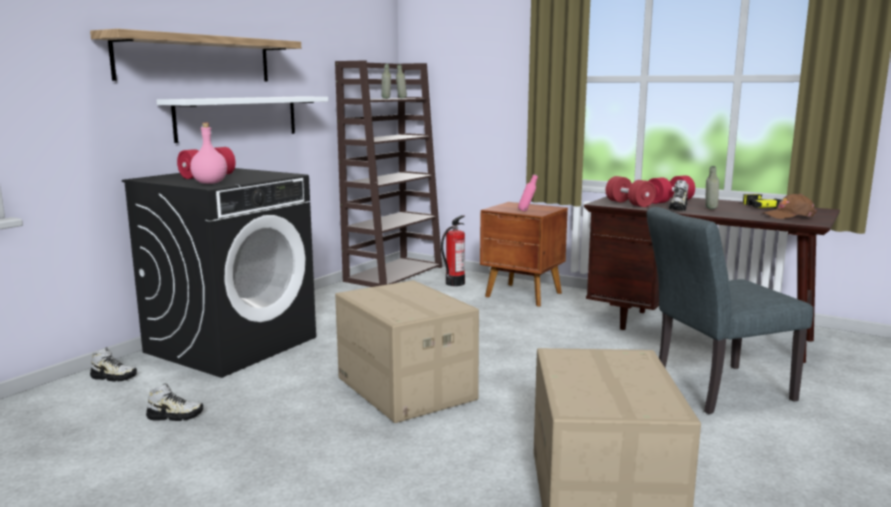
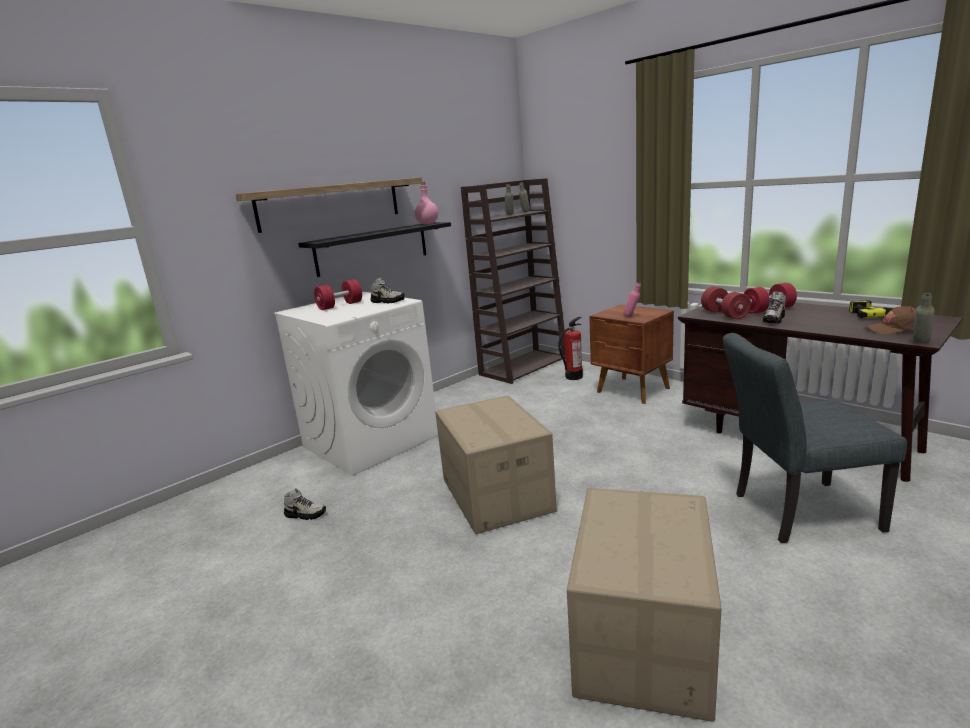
camera: 15 degrees right, 5 degrees up
(114, 377) = (275, 471): shoe -> shoe (388, 301)
(210, 183) = (334, 316): pink bottle -> pink bottle (428, 223)
(232, 344) = (371, 441): black washing machine -> white washing machine
(238, 117) = (372, 248): white shelf -> black shelf
(710, 209) = (808, 321): grey bottle -> grey bottle (920, 343)

